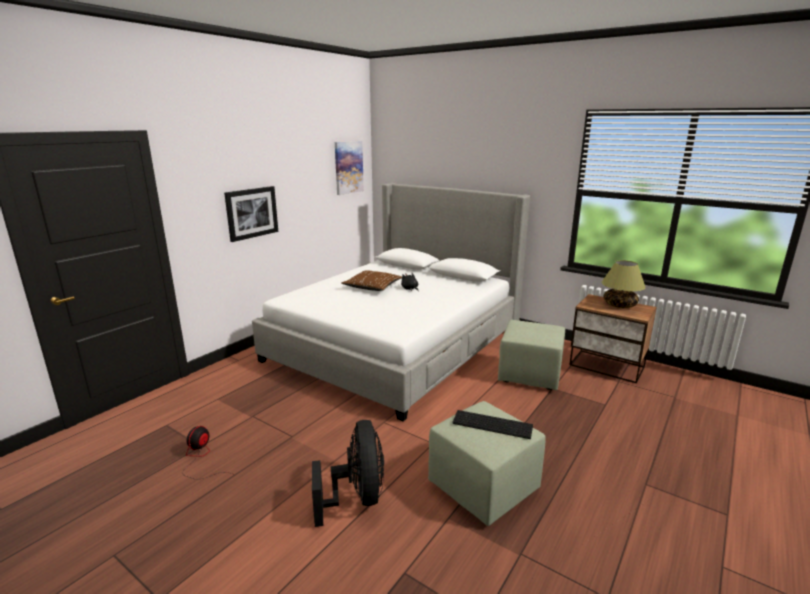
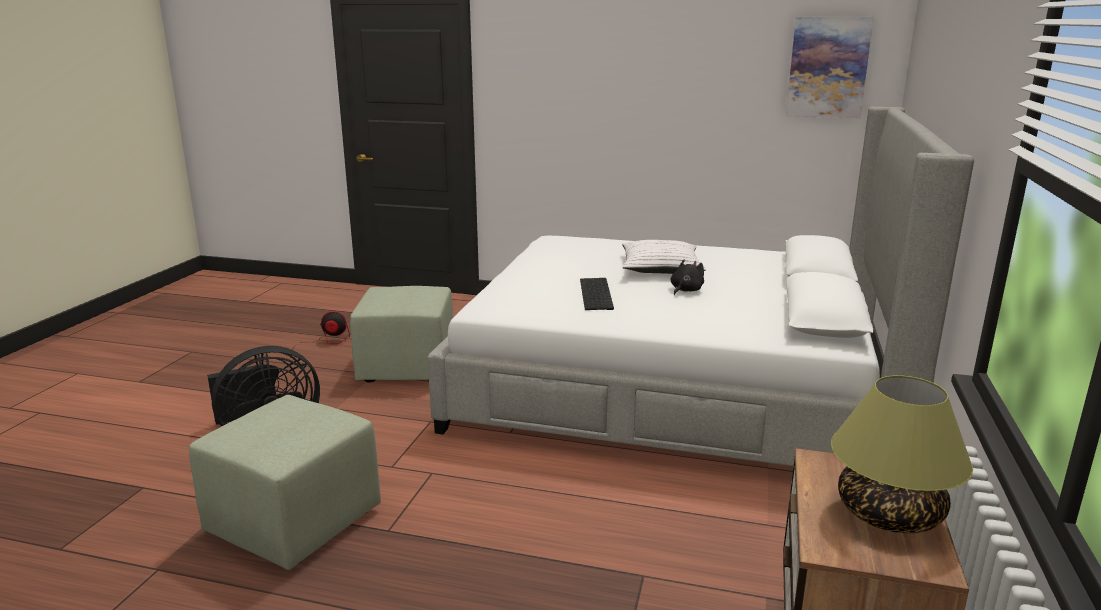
camera: 70 degrees right, 0 degrees up
(251, 213) = (597, 114): picture -> none
(372, 286) = (660, 268): brown pillow -> white pillow
(493, 424) = (290, 429): keyboard -> keyboard (597, 294)
(530, 375) = (680, 541): green ottoman -> green ottoman (407, 368)

